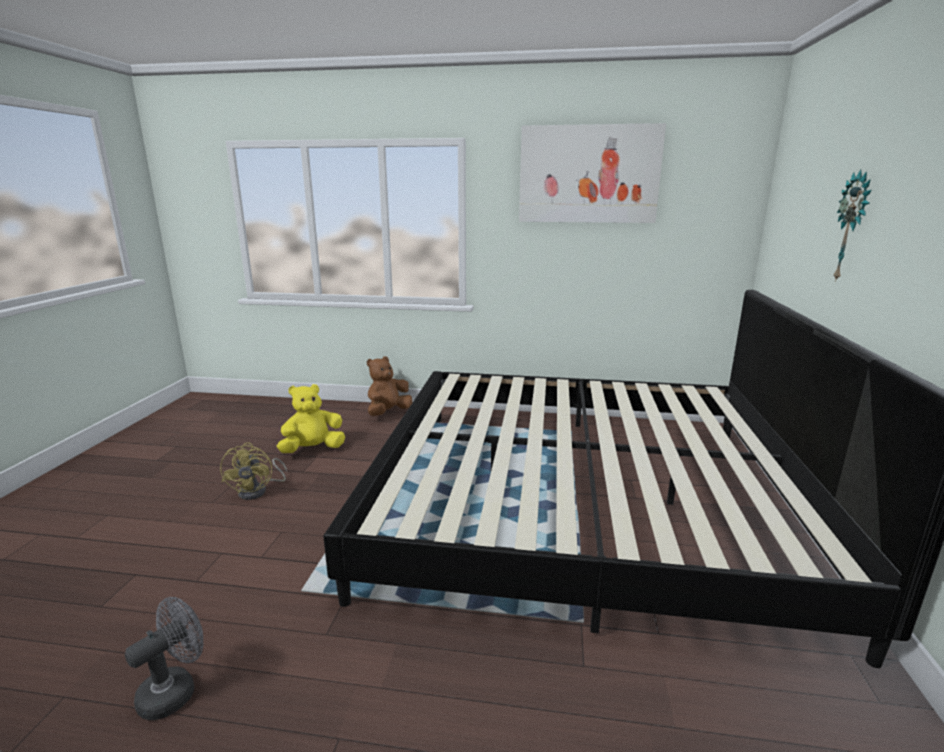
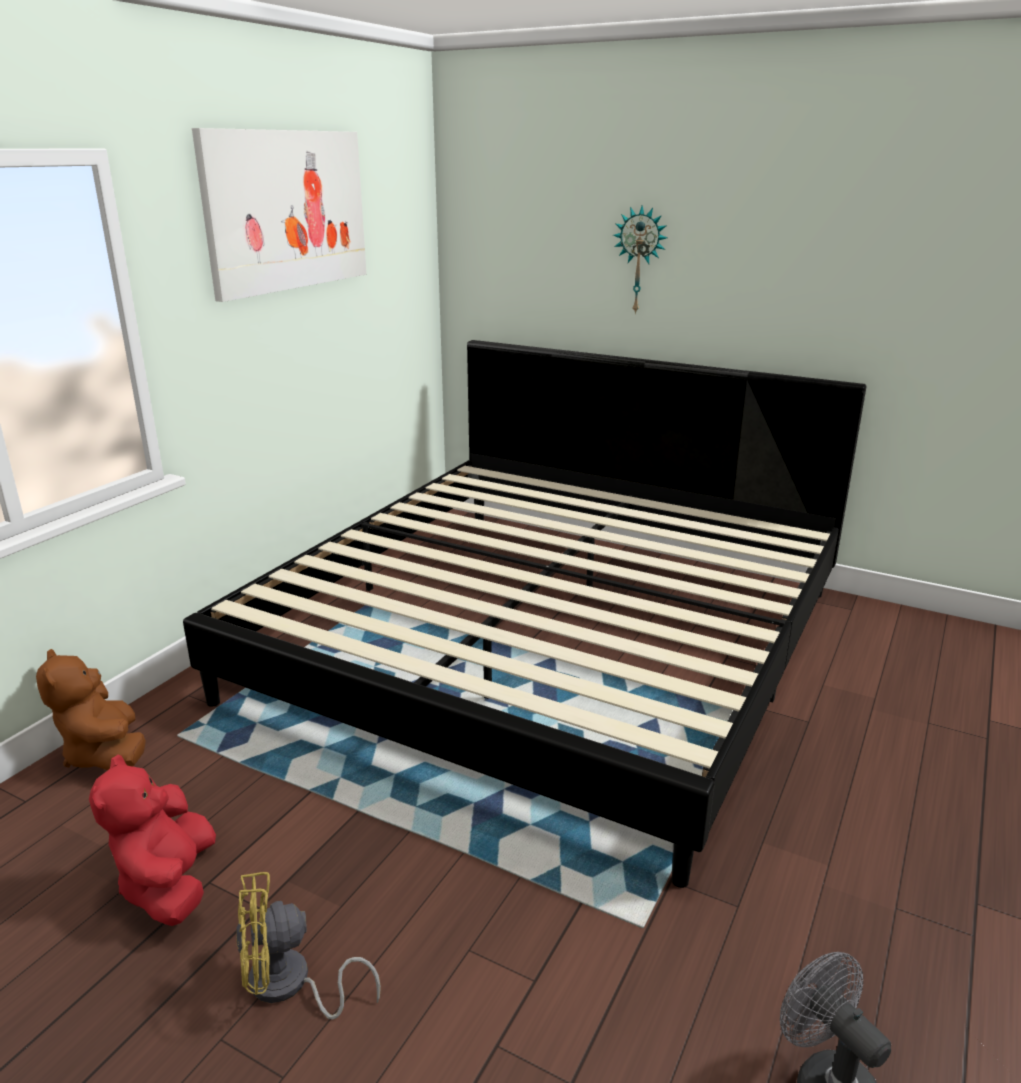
camera: 70 degrees left, 5 degrees up
(258, 490) = (289, 986): yellow fan -> yellow fan turned 150 degrees clockwise
(313, 449) = (169, 885): yellow plush toy -> red plush toy

